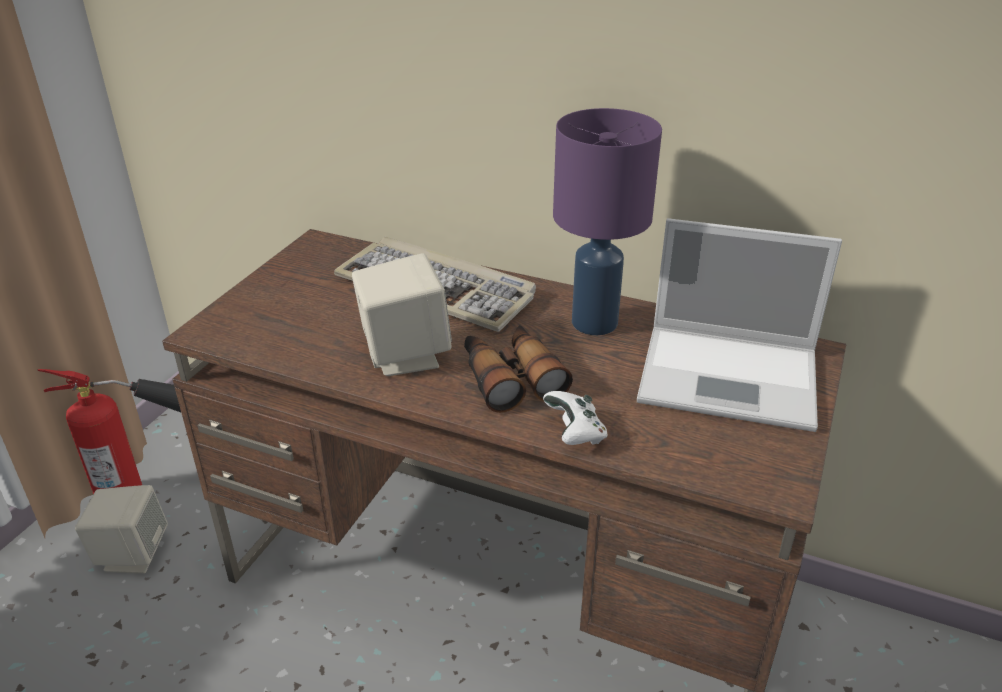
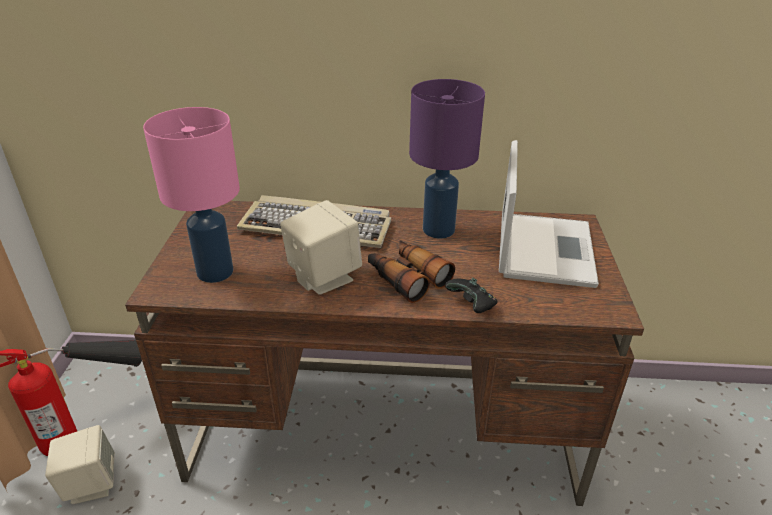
camera: 20 degrees left, 0 degrees up
(280, 322) = (214, 272): none -> pink table lamp
(575, 433) = (472, 305): white game controller -> black game controller
(732, 377) = (544, 248): laptop -> laptop turned 75 degrees counterclockwise

